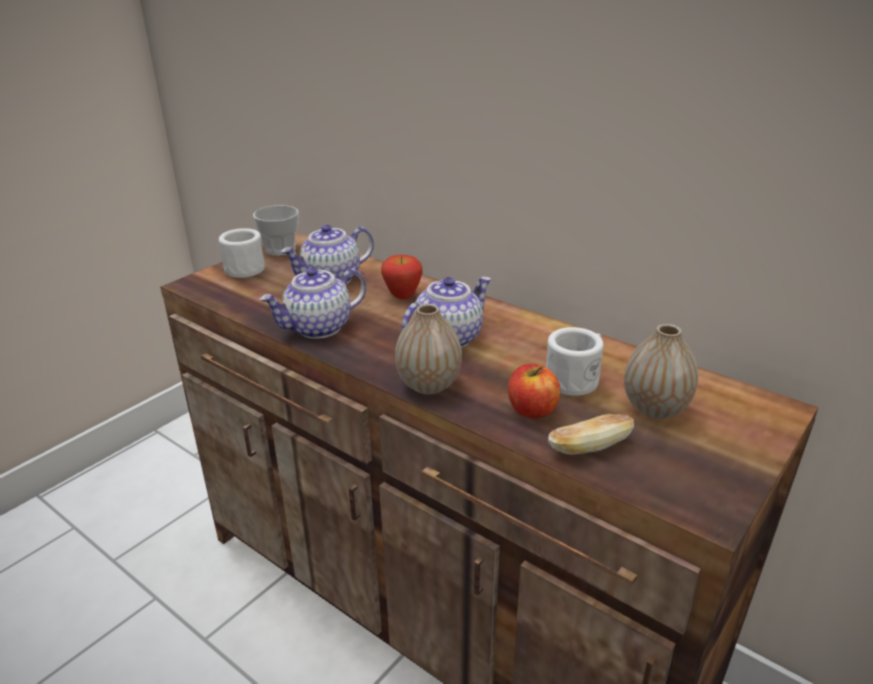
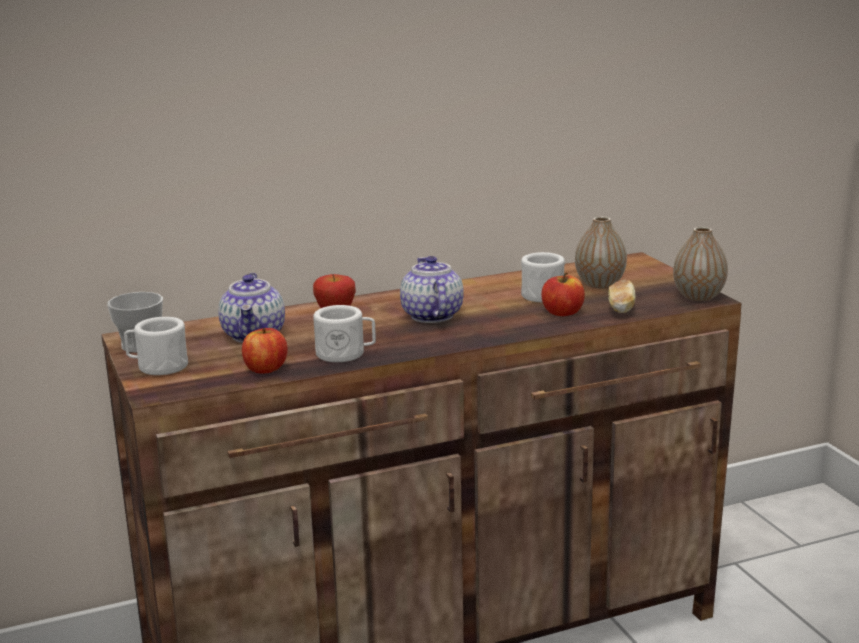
camera: 60 degrees left, 10 degrees down
(262, 306) = (265, 369): none -> apple
(318, 328) = (346, 354): teapot -> white mug
(429, 385) = (493, 333): vase -> vase (698, 297)

